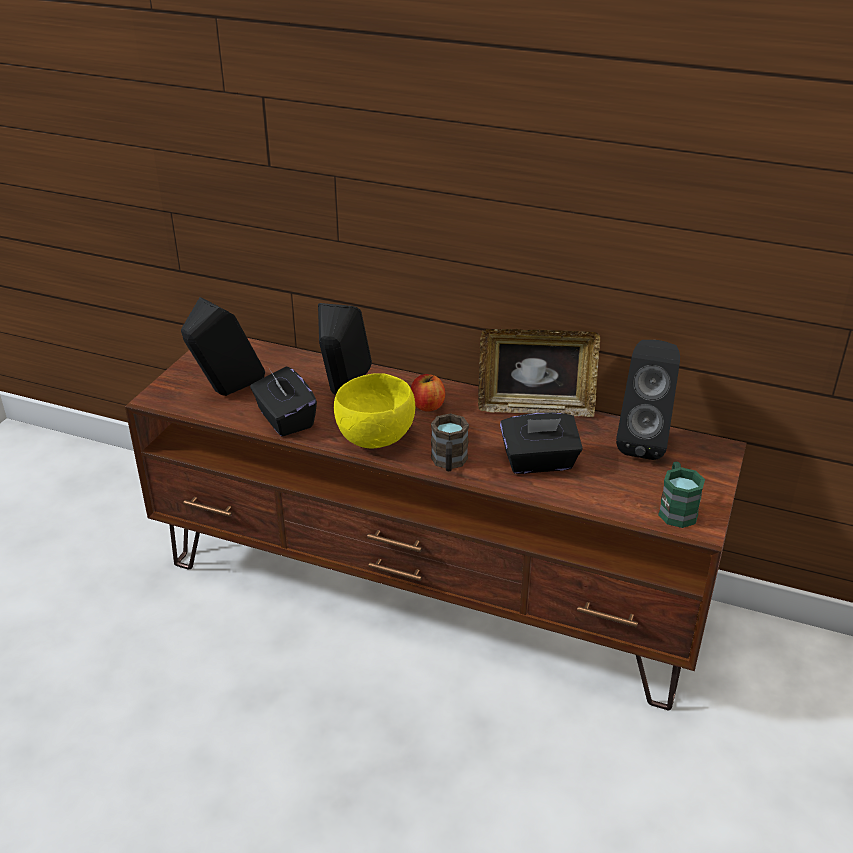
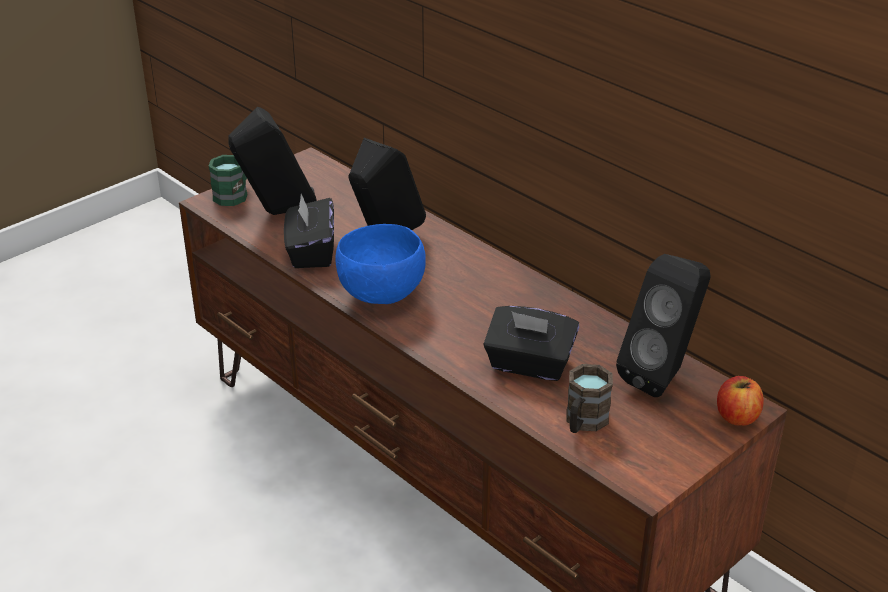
camera: 25 degrees right, 0 degrees up
(377, 439) = (383, 295): yellow bowl -> blue bowl
(427, 406) = (460, 275): apple -> apple (737, 417)
(449, 463) = (435, 339): brown mug -> brown mug (583, 423)
(535, 408) = (573, 307): picture frame -> none
(676, 509) = (639, 456): green mug -> green mug (234, 193)

